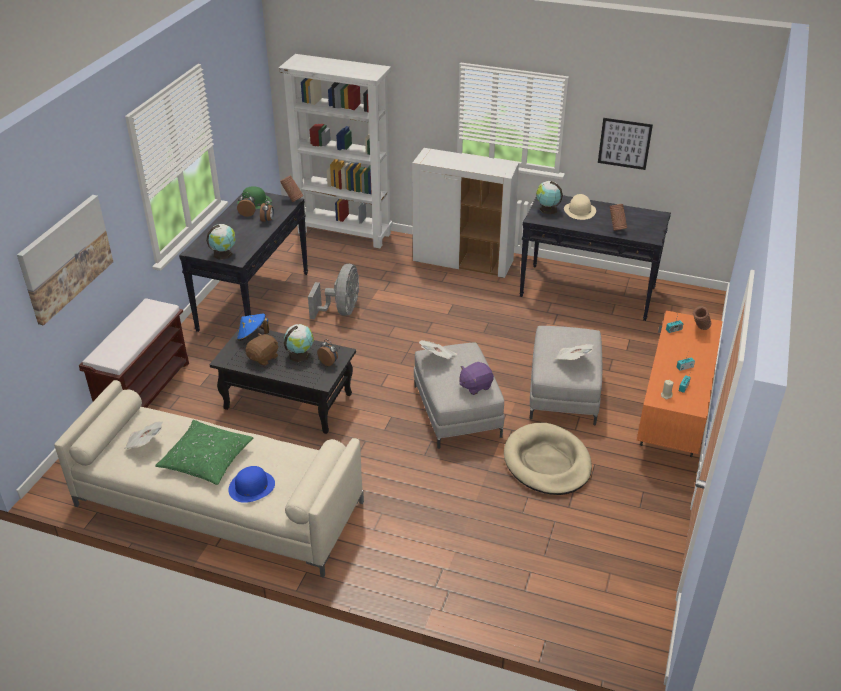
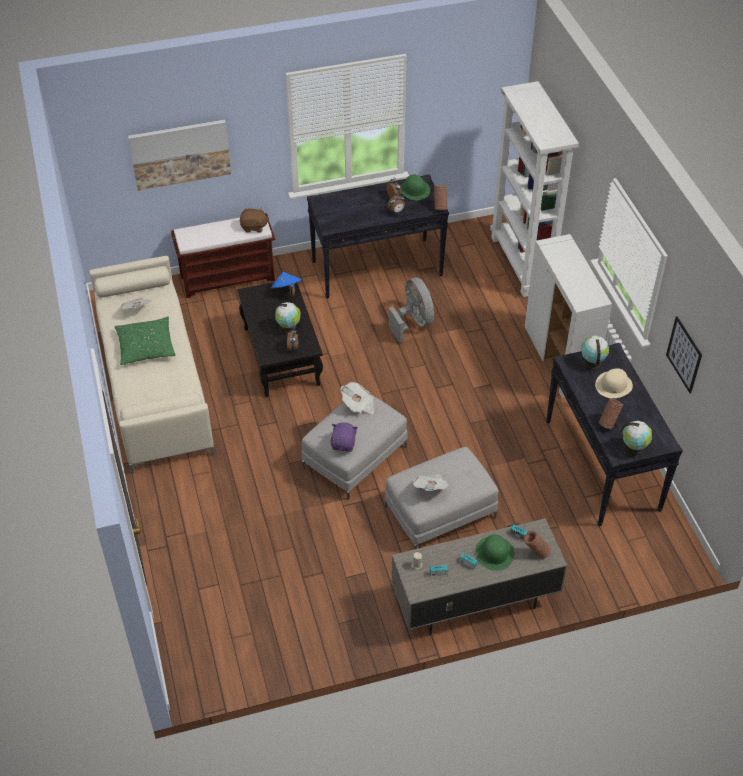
camera: 55 degrees right, 10 degrees up
(224, 254) = (330, 216): globe -> globe (633, 448)
(251, 487) = (137, 383): blue hat -> none
(264, 358) = (268, 311): brown plush toy -> brown plush toy (254, 227)
(341, 311) = (413, 323): grey fan -> grey fan turned 90 degrees counterclockwise
(475, 386) = (344, 444): purple plush toy -> purple plush toy turned 75 degrees clockwise
(547, 462) = (342, 541): beige dog bed -> none
(673, 416) = (474, 602): orange tv stand -> grey tv stand
(683, 349) = (494, 553): none -> green hat

